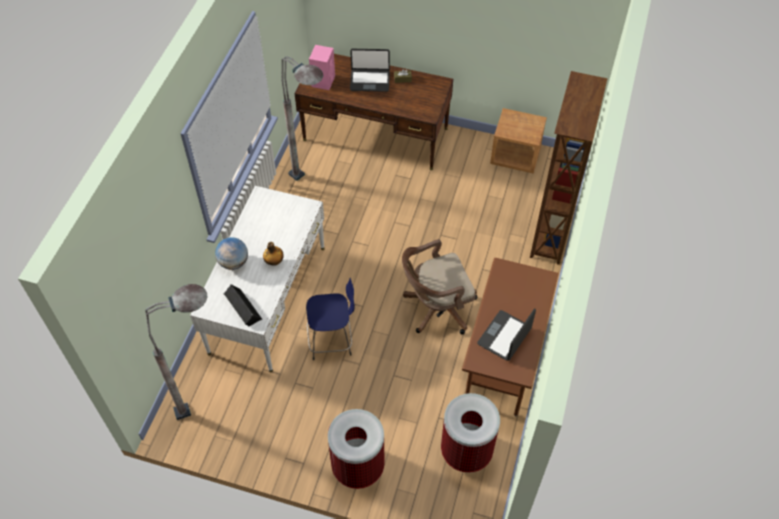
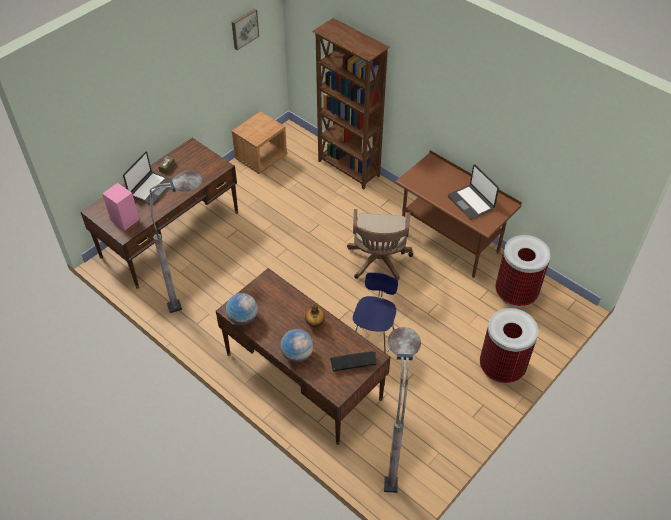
camera: 65 degrees left, 5 degrees down
(255, 207) = (243, 318): none -> globe
(268, 299) = (303, 376): white desk -> brown desk
(556, 26) = (244, 28): none -> picture

